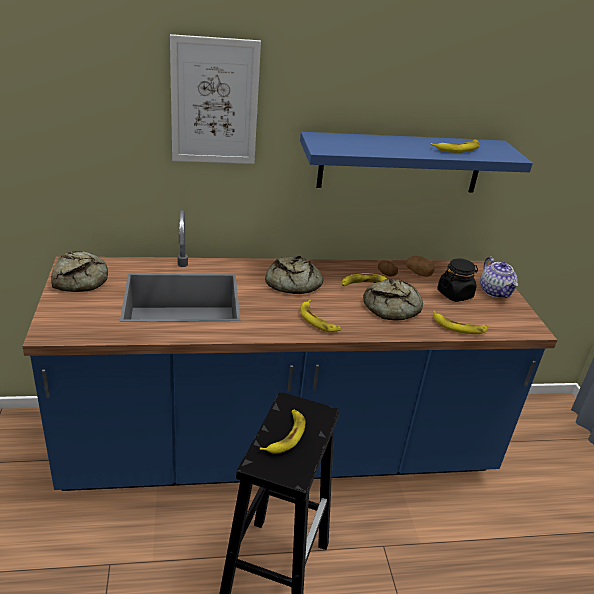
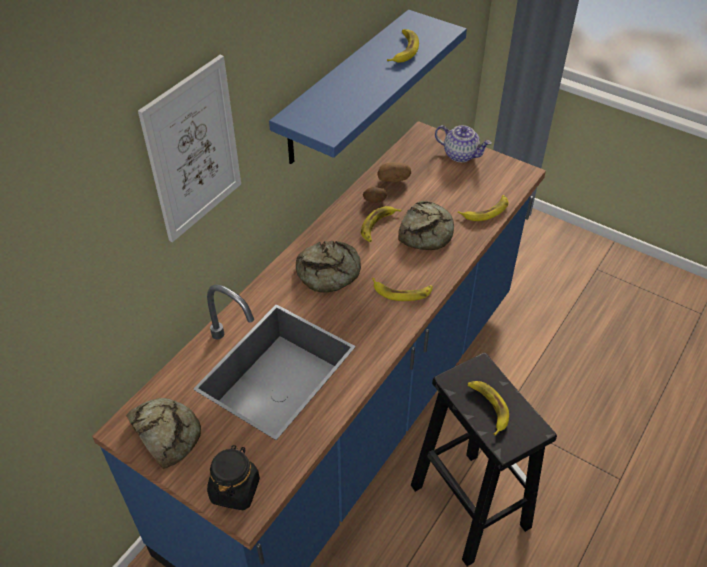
camera: 45 degrees left, 15 degrees up
(455, 294) = (442, 180): black jar -> black jar (235, 489)

